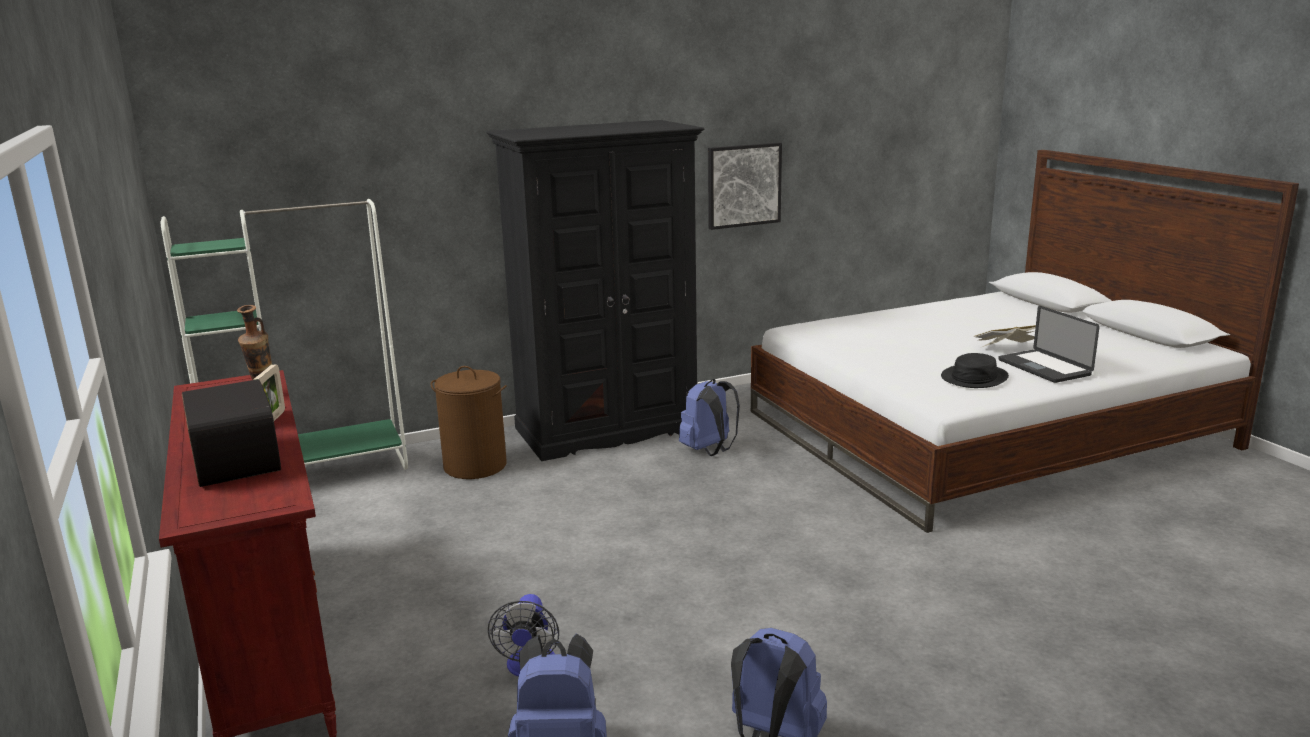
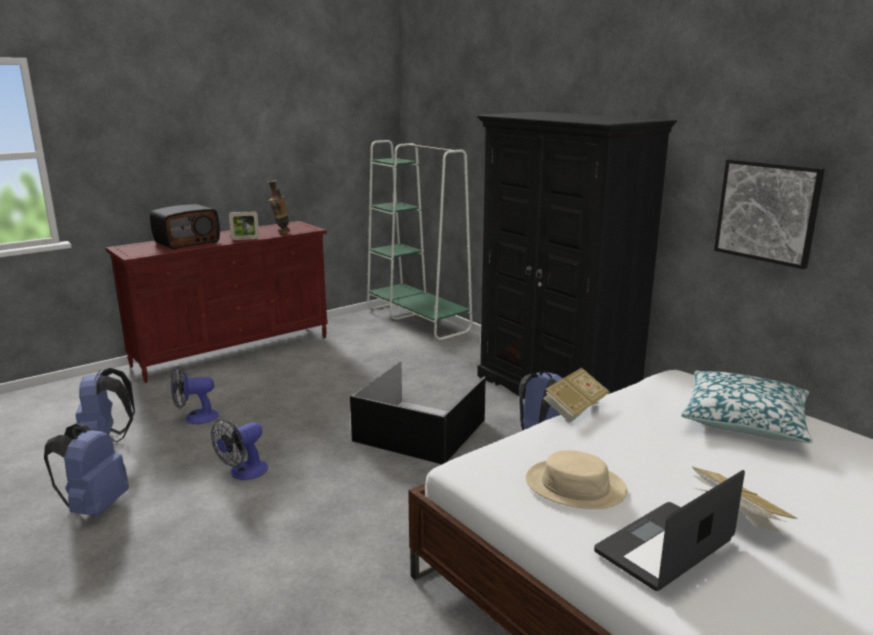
camera: 75 degrees right, 0 degrees up
(475, 466) = (457, 357): brown laundry basket -> none
(664, 505) = (421, 431): none -> black storage box
(719, 621) = (243, 473): none -> fan
(846, 363) = (574, 409): none -> book
(874, 325) = (744, 420): none -> pillow
(974, 377) = (575, 486): black hat -> beige hat

